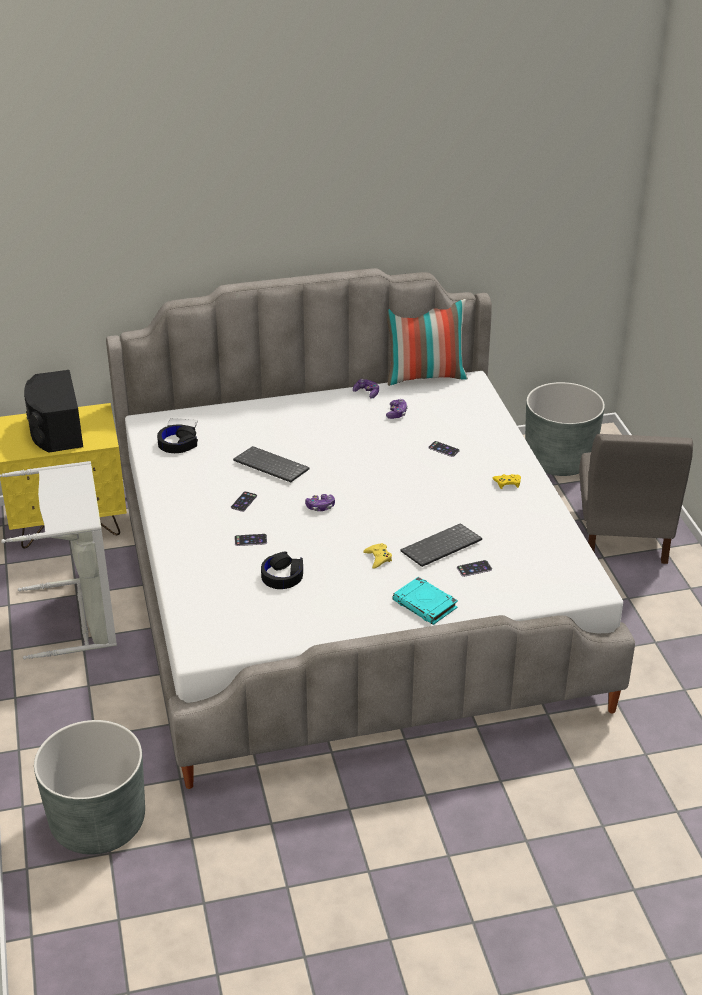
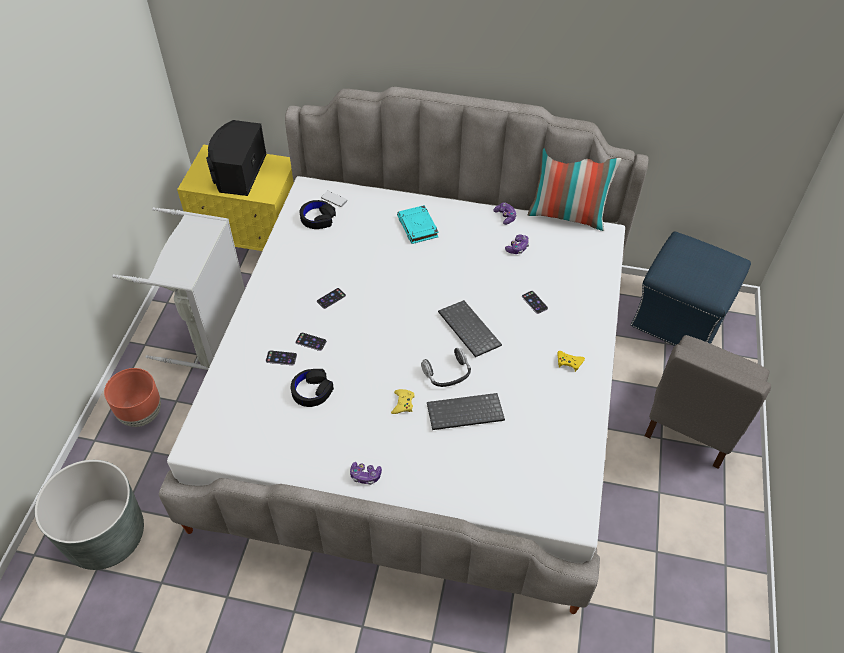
camera: 25 degrees right, 15 degrees up
(57, 709) = (142, 414): none -> brown planter
(269, 466) = (375, 268): keyboard -> keyboard (467, 329)
(320, 507) = (389, 327): game controller -> game controller (365, 475)
(402, 524) = (447, 373): none -> headphones
(425, 604) = (411, 473): turquoise book -> turquoise book (418, 227)
(474, 568) = (479, 449): phone -> phone (281, 358)
(559, 460) = (680, 318): grey planter -> blue ottoman

